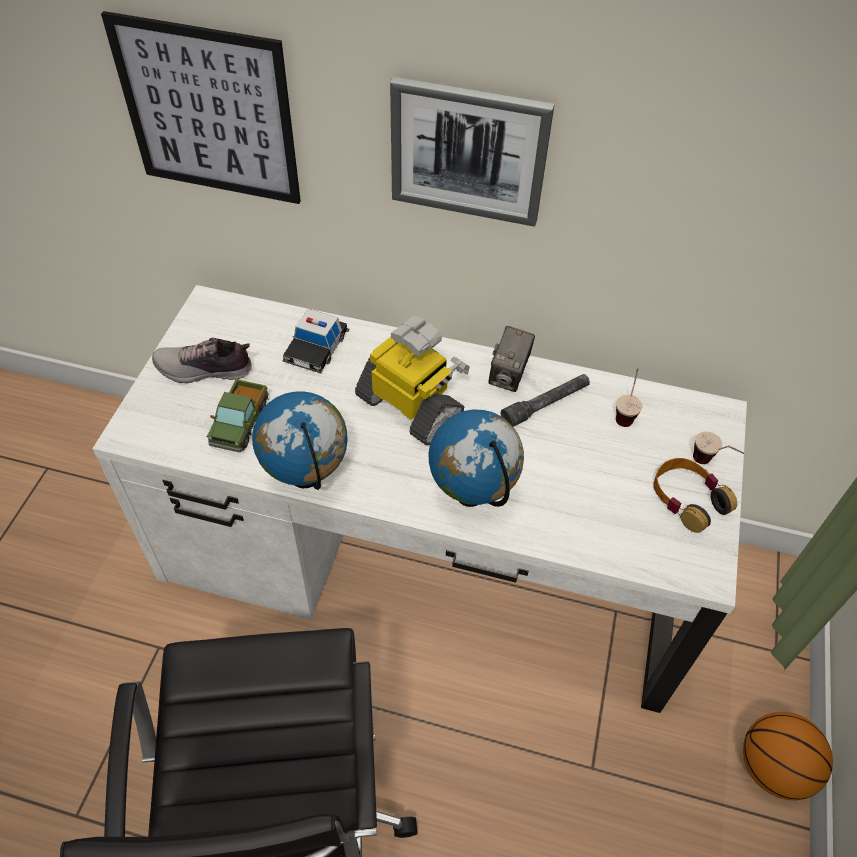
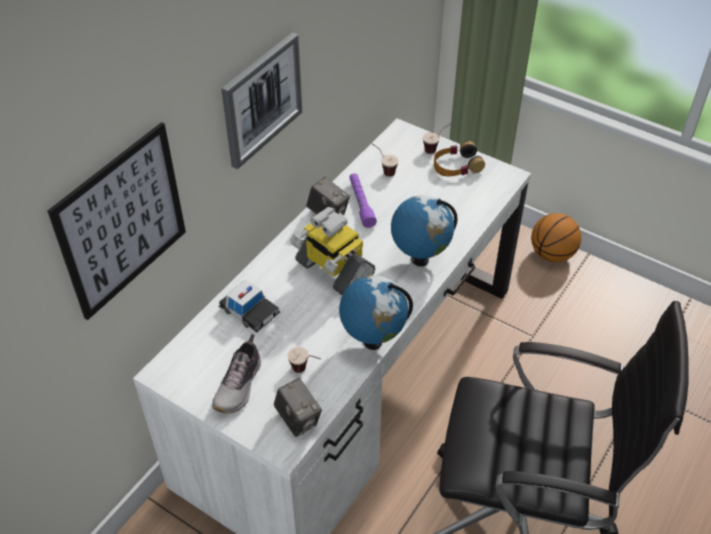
camera: 70 degrees left, 5 degrees down
(168, 435) = (298, 419): none -> camera
(240, 423) = (305, 371): toy truck -> cup
(411, 407) = (333, 270): toy robot -> toy robot turned 105 degrees counterclockwise
(546, 404) = (361, 203): grey flashlight -> purple flashlight

